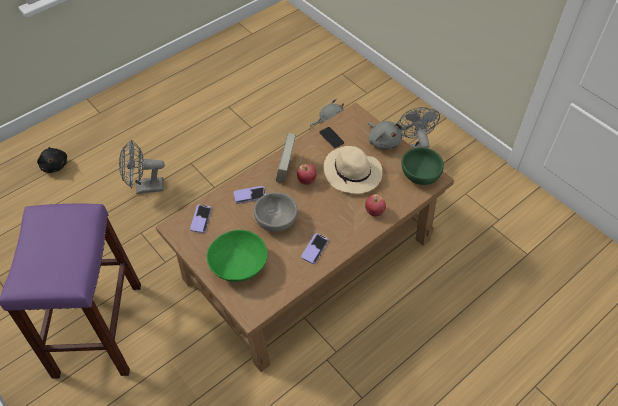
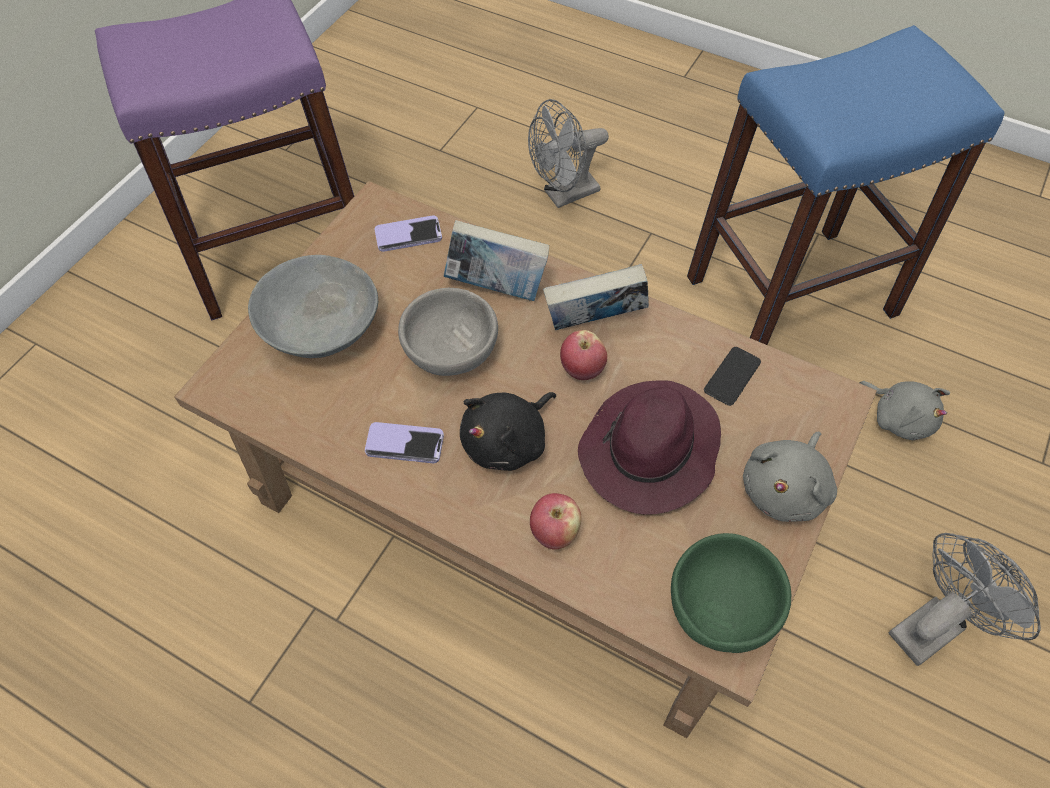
camera: 70 degrees right, 5 degrees up
(55, 165) = (549, 75): black plush toy -> black plush toy (508, 441)
(145, 187) = (564, 195): grey fan -> grey fan turned 90 degrees counterclockwise
(239, 266) = (320, 330): green bowl -> grey bowl
(250, 195) = (497, 287): phone -> book
(255, 129) = (791, 296): none -> blue stool
(353, 173) = (649, 452): beige hat -> purple hat

